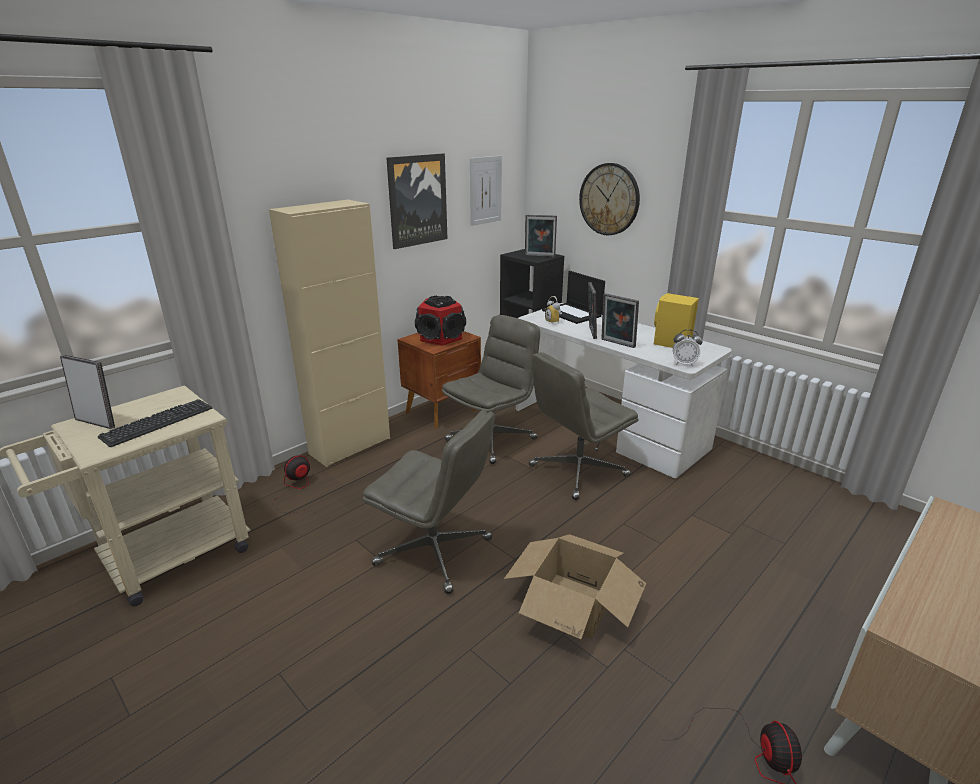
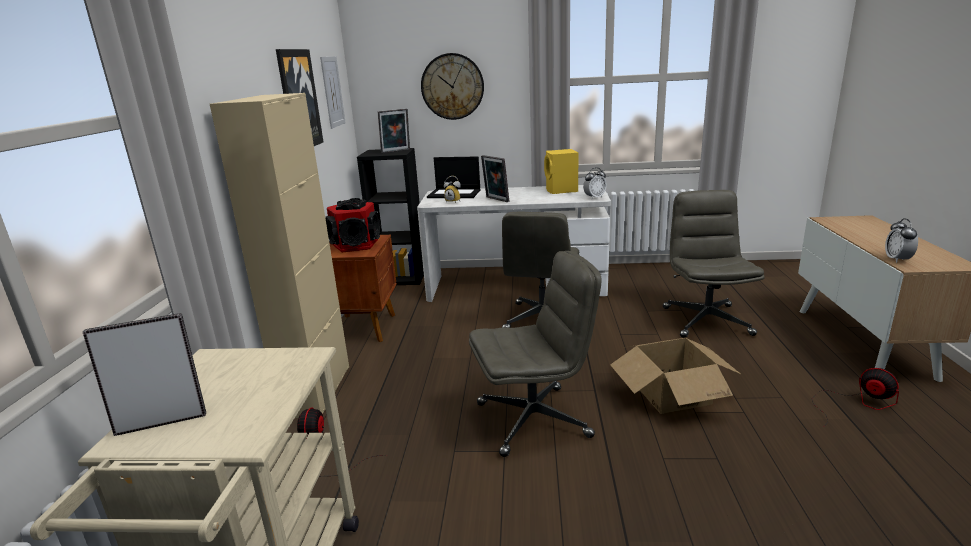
camera: 40 degrees left, 5 degrees down
(158, 423) = (260, 383): keyboard -> none
(491, 439) = (443, 328): grey office chair -> grey office chair (706, 320)
(617, 344) = (529, 200): picture frame -> none
(904, 611) = (897, 259): none -> alarm clock

